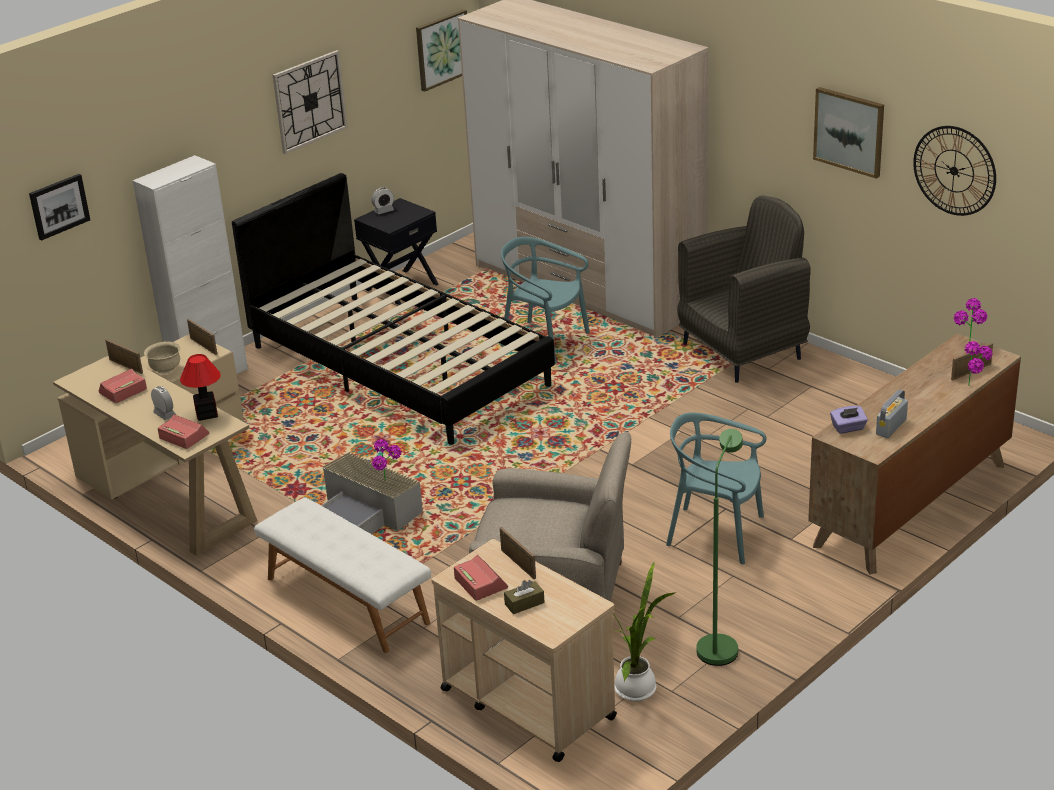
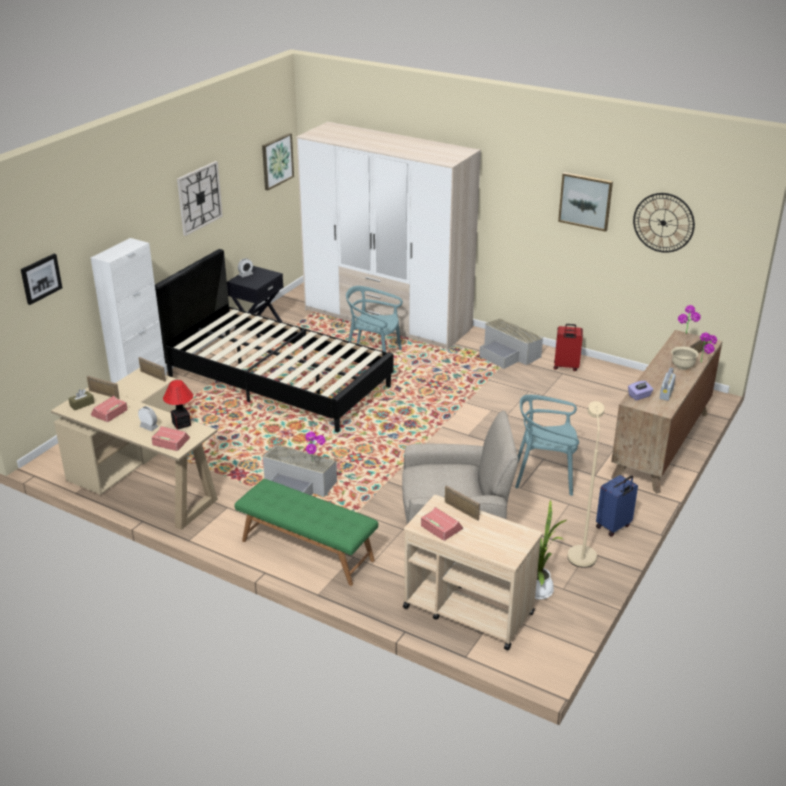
camera: 15 degrees left, 0 degrees up
(165, 369) = (130, 395): beige bowl -> beige bowl (682, 366)
(346, 600) = (306, 550): white bench -> green bench
(524, 603) = (479, 539): brown tissue box -> brown tissue box (82, 404)
(720, 644) = (581, 552): green floor lamp -> beige floor lamp
(743, 351) = (508, 354): grey armchair -> grey storage box
(784, 614) = (614, 526): none -> blue suitcase
(820, 377) = (566, 367): none -> red suitcase

